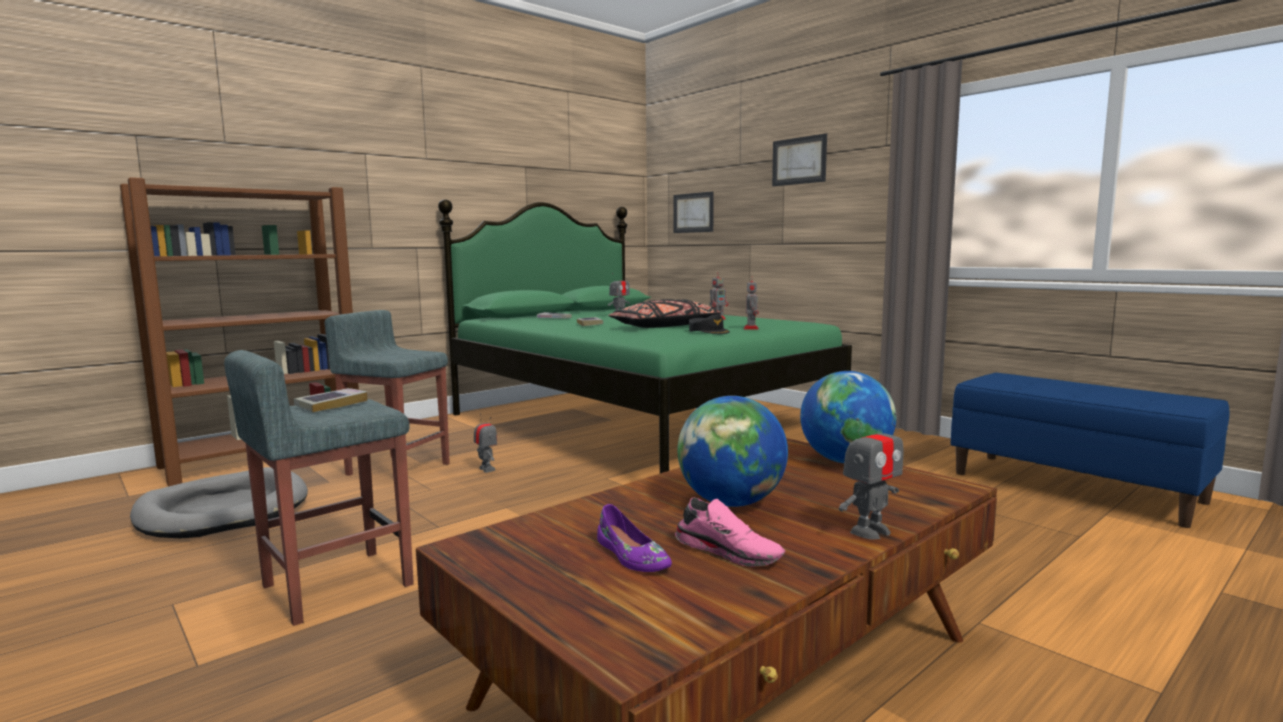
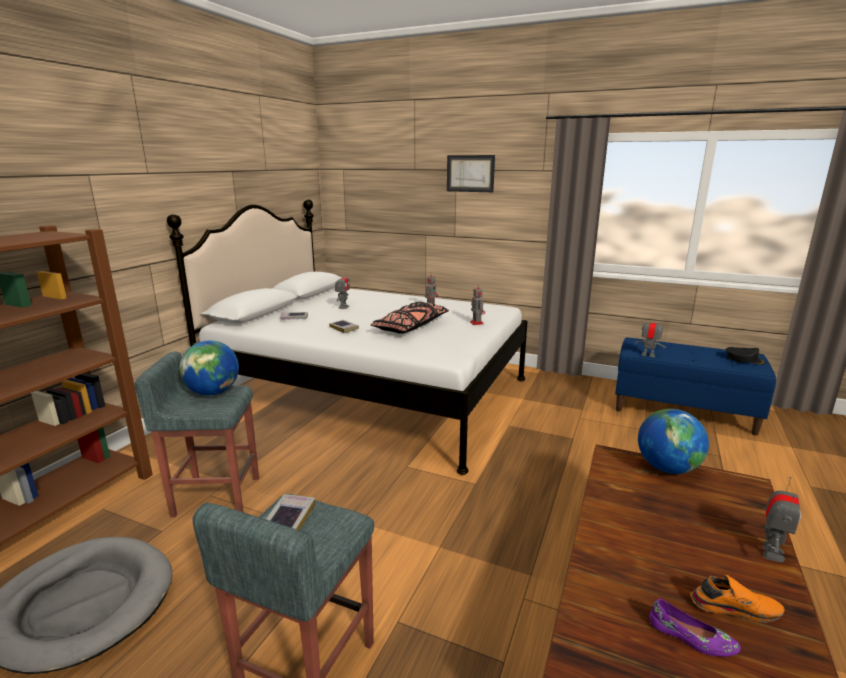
camera: 25 degrees left, 10 degrees up
(486, 469) = (300, 478): toy robot -> toy robot (648, 355)
(638, 423) = (371, 393): green bed -> white bed
(693, 213) = (371, 205): picture -> none
(708, 331) = (456, 333): black cap -> black cap (744, 359)
(729, 551) = (734, 607): pink shoe -> orange shoe
(731, 503) = (666, 543): globe -> globe (213, 392)

